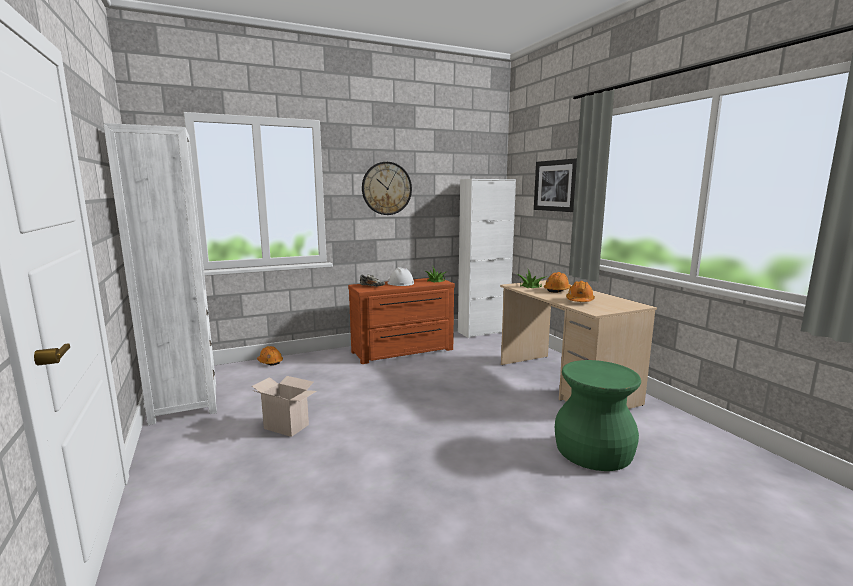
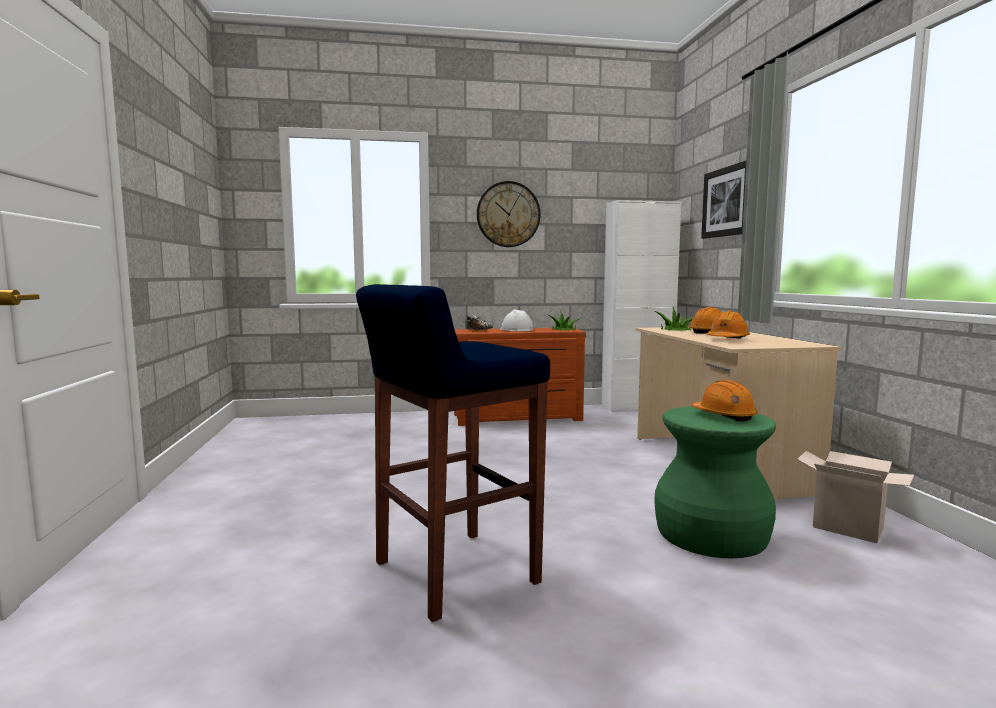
camera: 15 degrees right, 5 degrees down
(184, 404) = (243, 444): white bookcase -> none
(270, 362) = (356, 417): orange hard hat -> orange hard hat (724, 416)
(288, 426) = (335, 472): cardboard box -> cardboard box (850, 528)
(441, 517) = (453, 573): none -> blue stool

